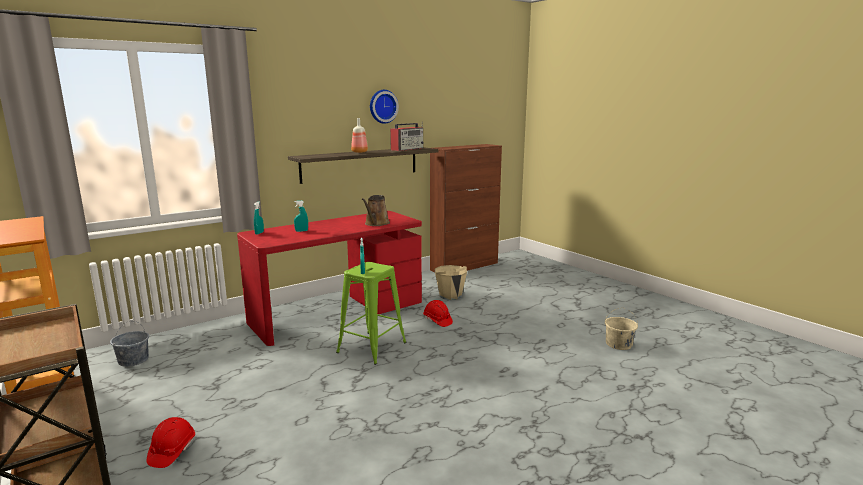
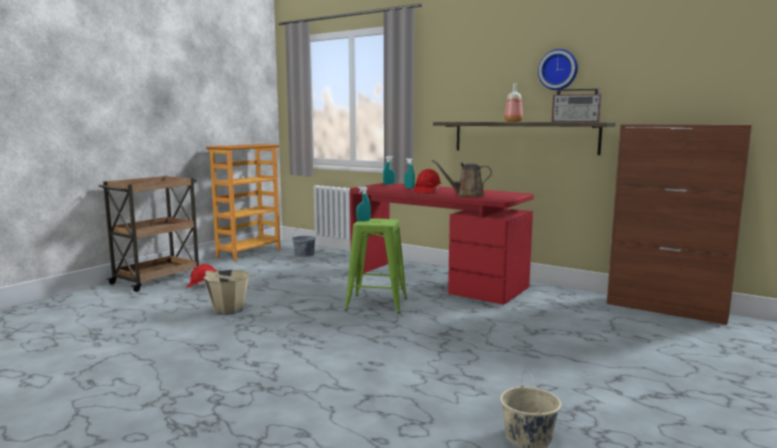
camera: 70 degrees right, 5 degrees down
(437, 321) = (466, 318): red hard hat -> red hard hat (427, 191)
(450, 295) = (548, 315): beige bucket -> beige bucket (228, 310)

